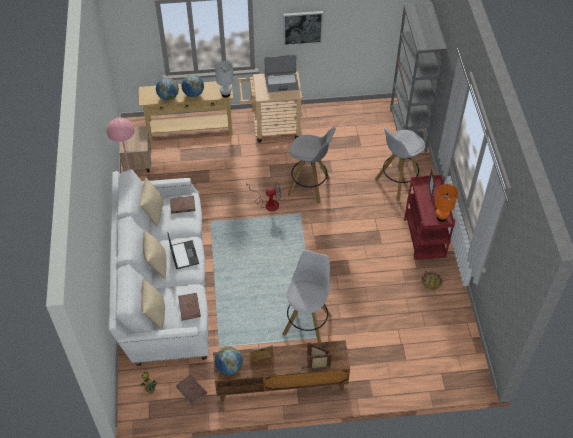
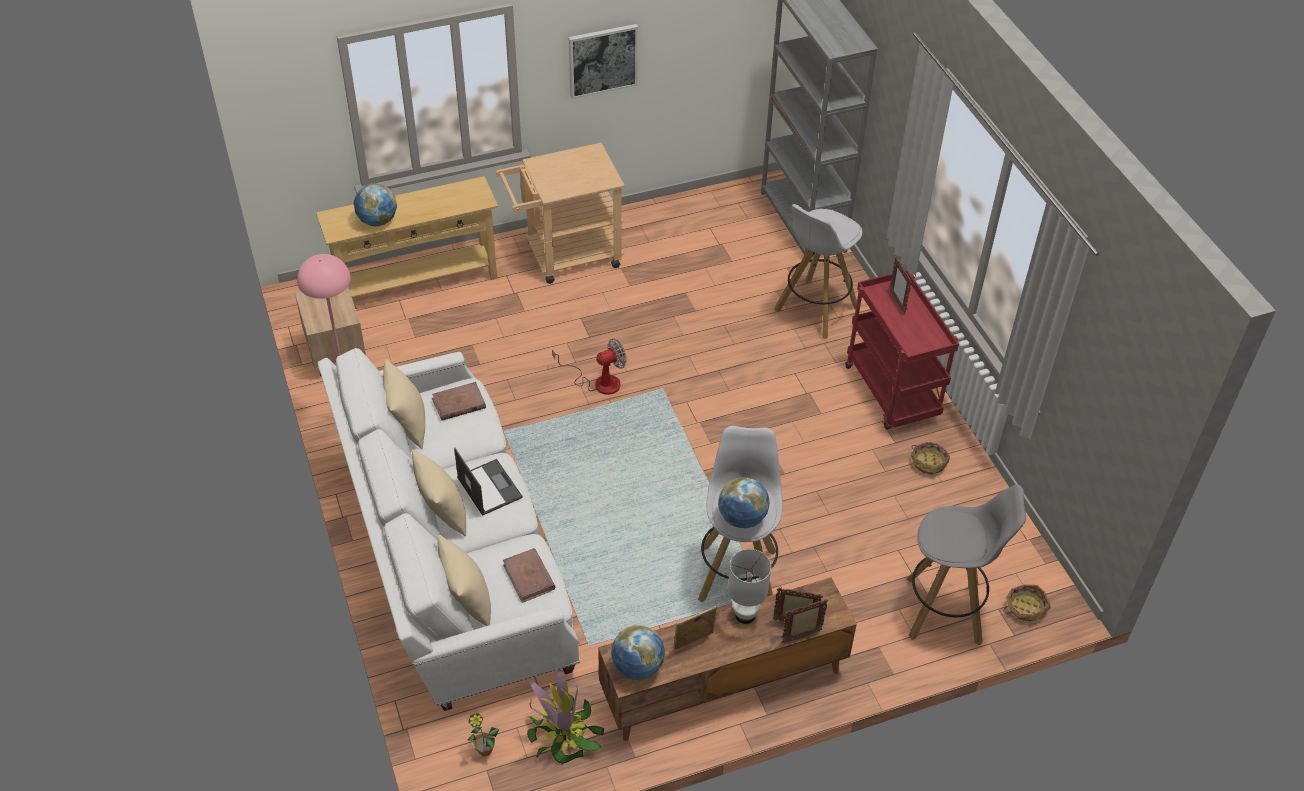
camera: 15 degrees left, 5 degrees down
(191, 390) = (563, 734): brown book -> potted plant
(193, 94) = (423, 209): globe -> globe (742, 518)
(226, 94) = (483, 200): white table lamp -> white table lamp (745, 615)
(281, 83) = (579, 165): laptop -> none
(310, 187) = (665, 342): grey stool -> grey stool (945, 610)
(441, 218) = (931, 339): orange table lamp -> none
(456, 375) = (1025, 607): none -> basket

